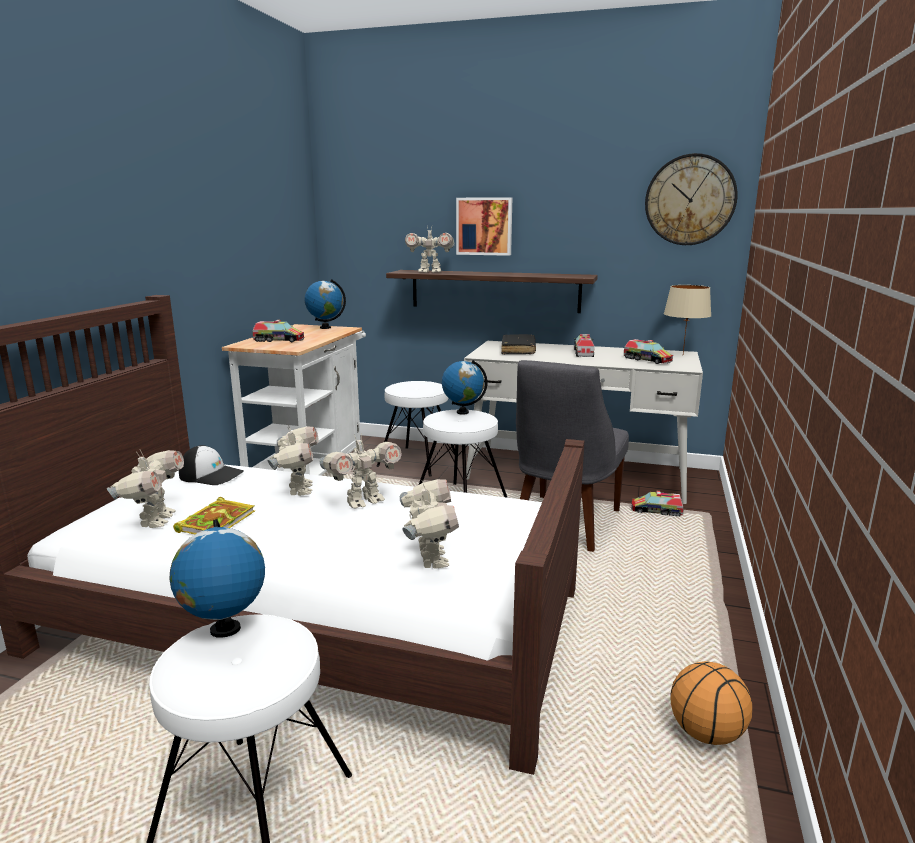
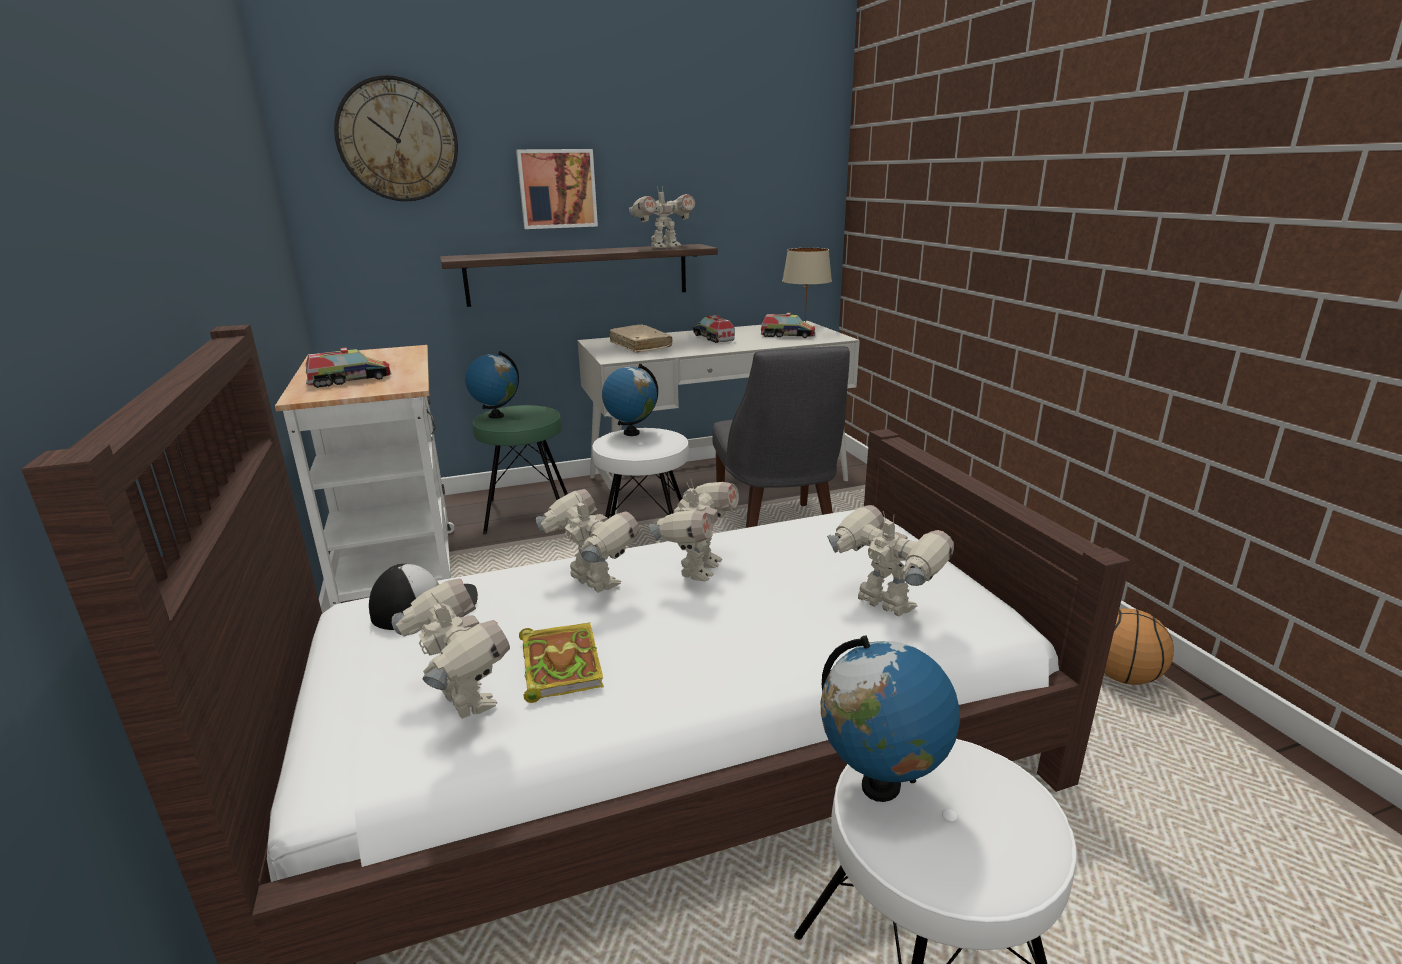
camera: 35 degrees left, 5 degrees up
(325, 327) = (374, 352): globe -> globe (496, 416)
(418, 461) = (528, 512): white stool -> green stool
(430, 272) = (500, 256): toy robot -> toy robot (664, 247)
(518, 350) = (640, 345): black book -> beige book
(656, 511) = (835, 495): toy truck -> none
(690, 200) = (790, 152): wall clock -> wall clock (397, 140)

